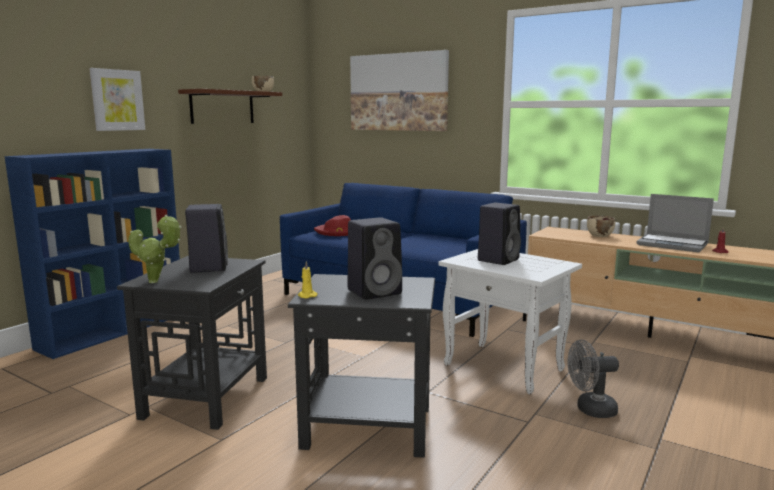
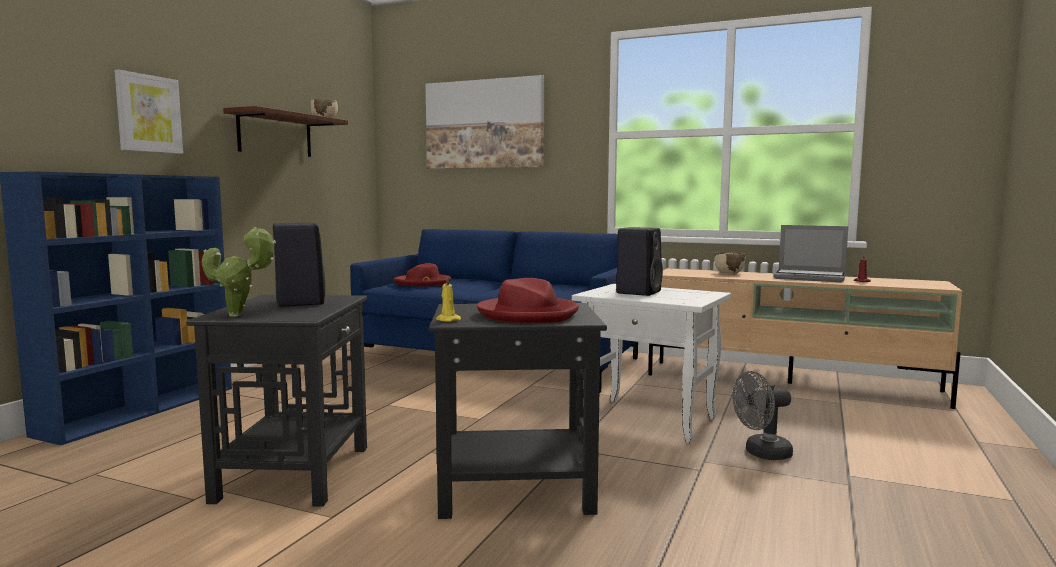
camera: 10 degrees left, 5 degrees down
(375, 291) = (528, 314): black speaker -> red hat

